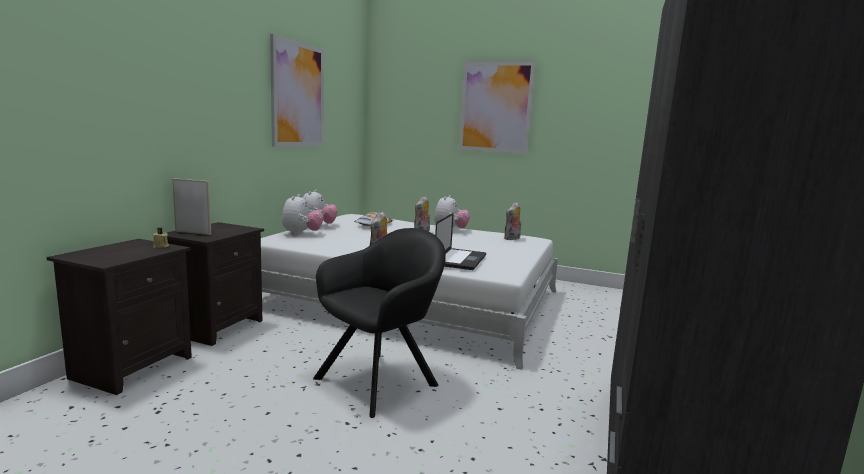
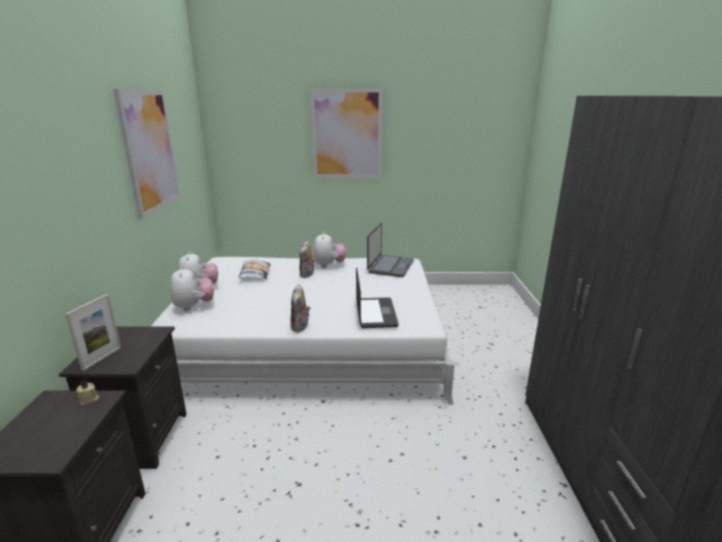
camera: 20 degrees left, 10 degrees up
(193, 233) = (102, 358): picture frame -> picture frame turned 120 degrees clockwise
(381, 379) = (351, 457): black armchair -> none
(512, 239) = (390, 266): plush toy -> laptop

